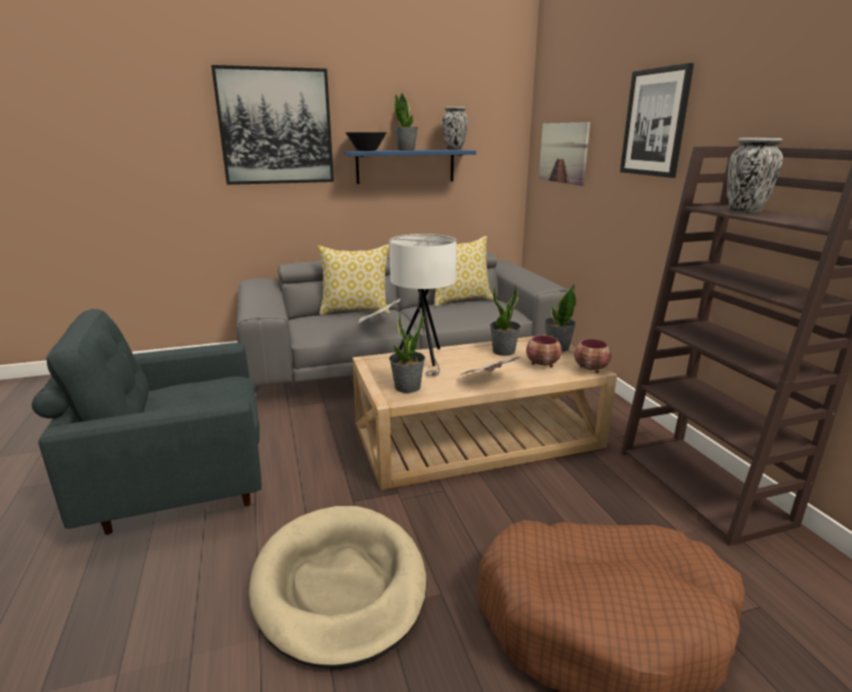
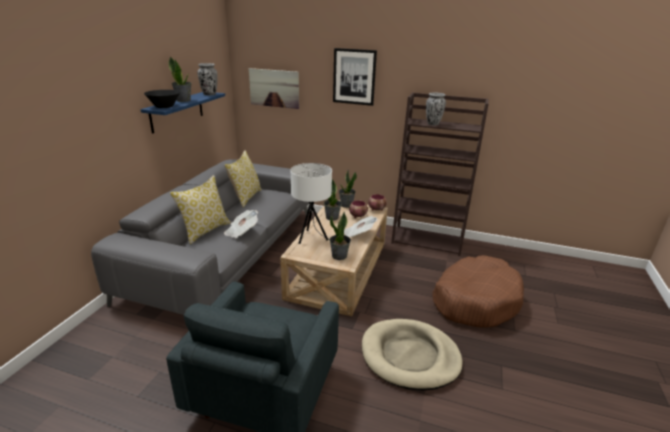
camera: 55 degrees left, 5 degrees up
(276, 127) = (92, 100): picture -> none

